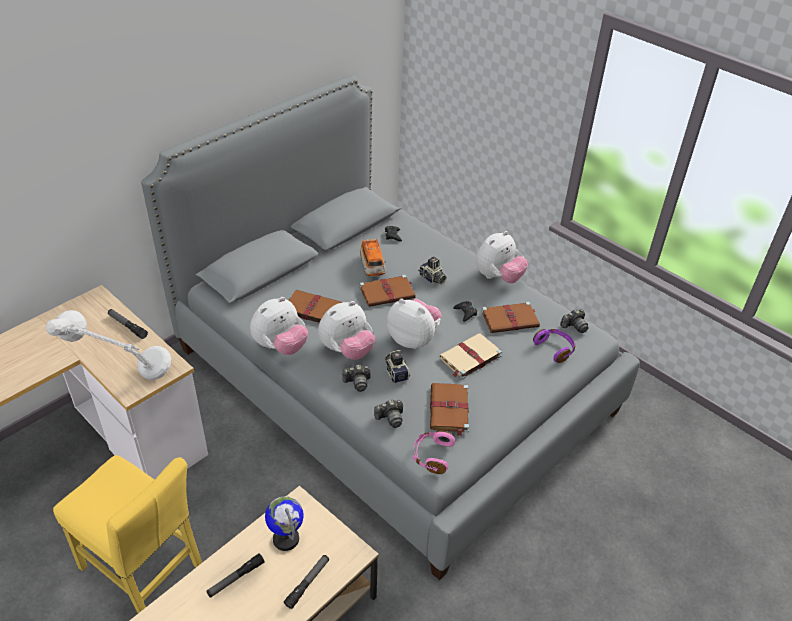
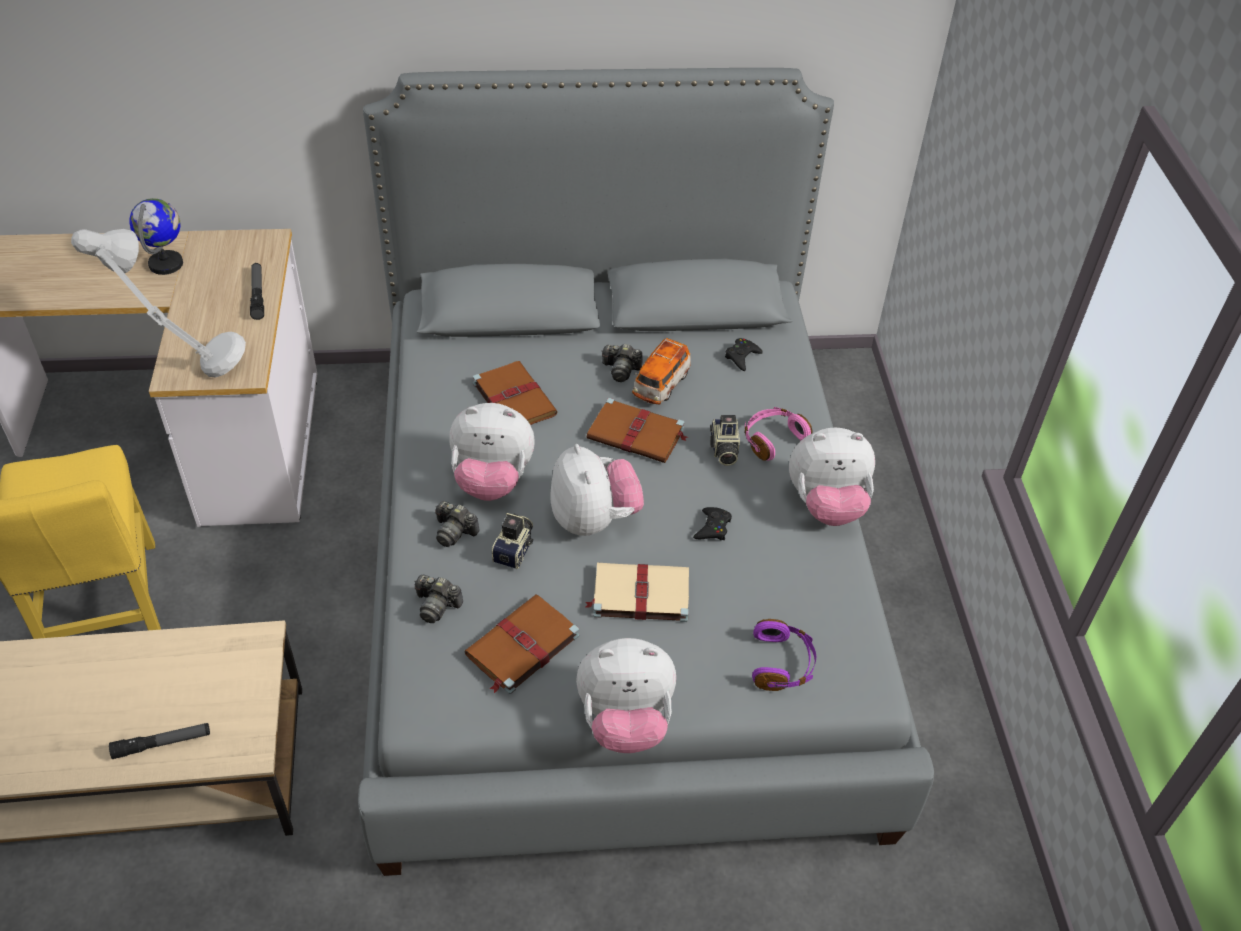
camera: 40 degrees right, 5 degrees up
(235, 578) = (103, 678): flashlight -> none
(280, 346) = (421, 426): plush toy -> plush toy (625, 721)
(286, 539) = (199, 673): globe -> globe (166, 264)
(432, 456) = (428, 691): pink headphones -> pink headphones (772, 439)
(511, 319) = (768, 578): brown book -> none
(574, 326) = (857, 651): camera -> camera (621, 370)

